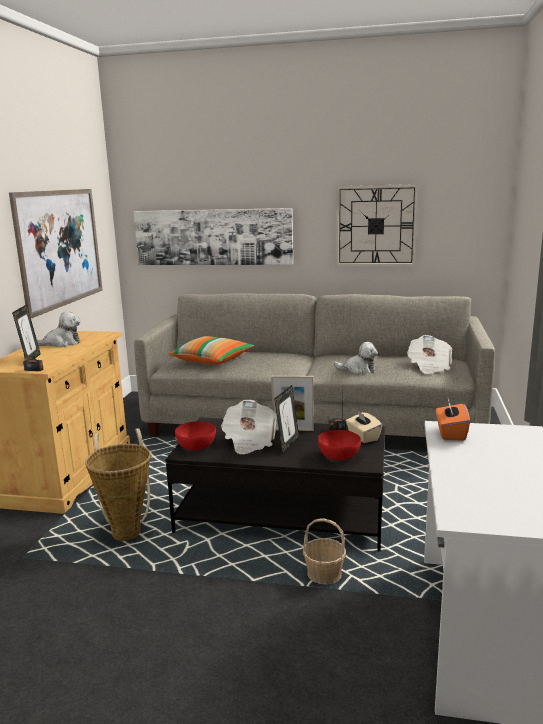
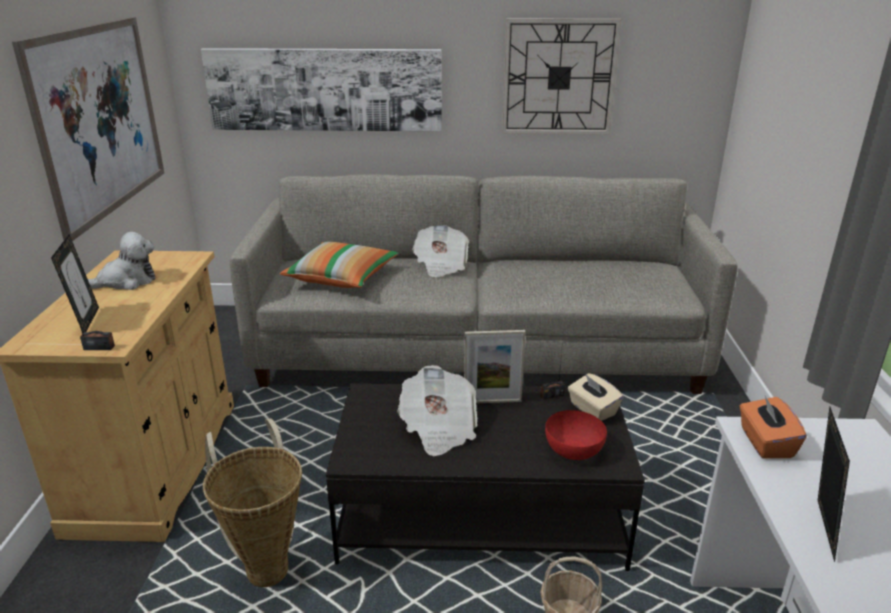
camera: 10 degrees left, 10 degrees up
(197, 446) = (364, 443): red bowl -> none
(287, 445) = (495, 432): picture frame -> picture frame (817, 528)
(358, 370) = (550, 289): plush toy -> none
(429, 366) = (640, 280): newspaper -> newspaper (440, 265)

